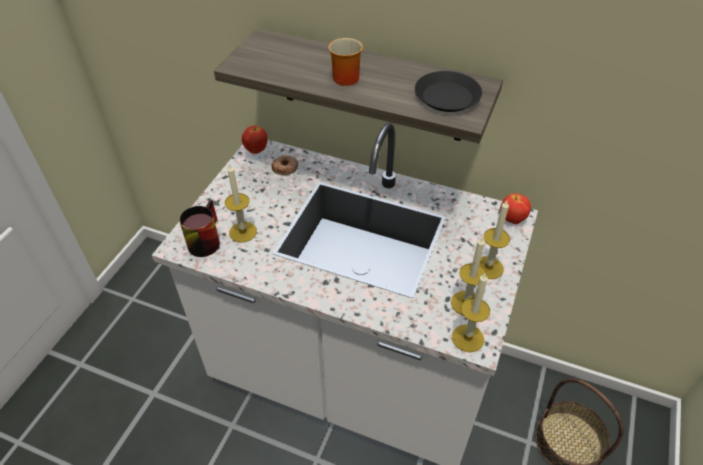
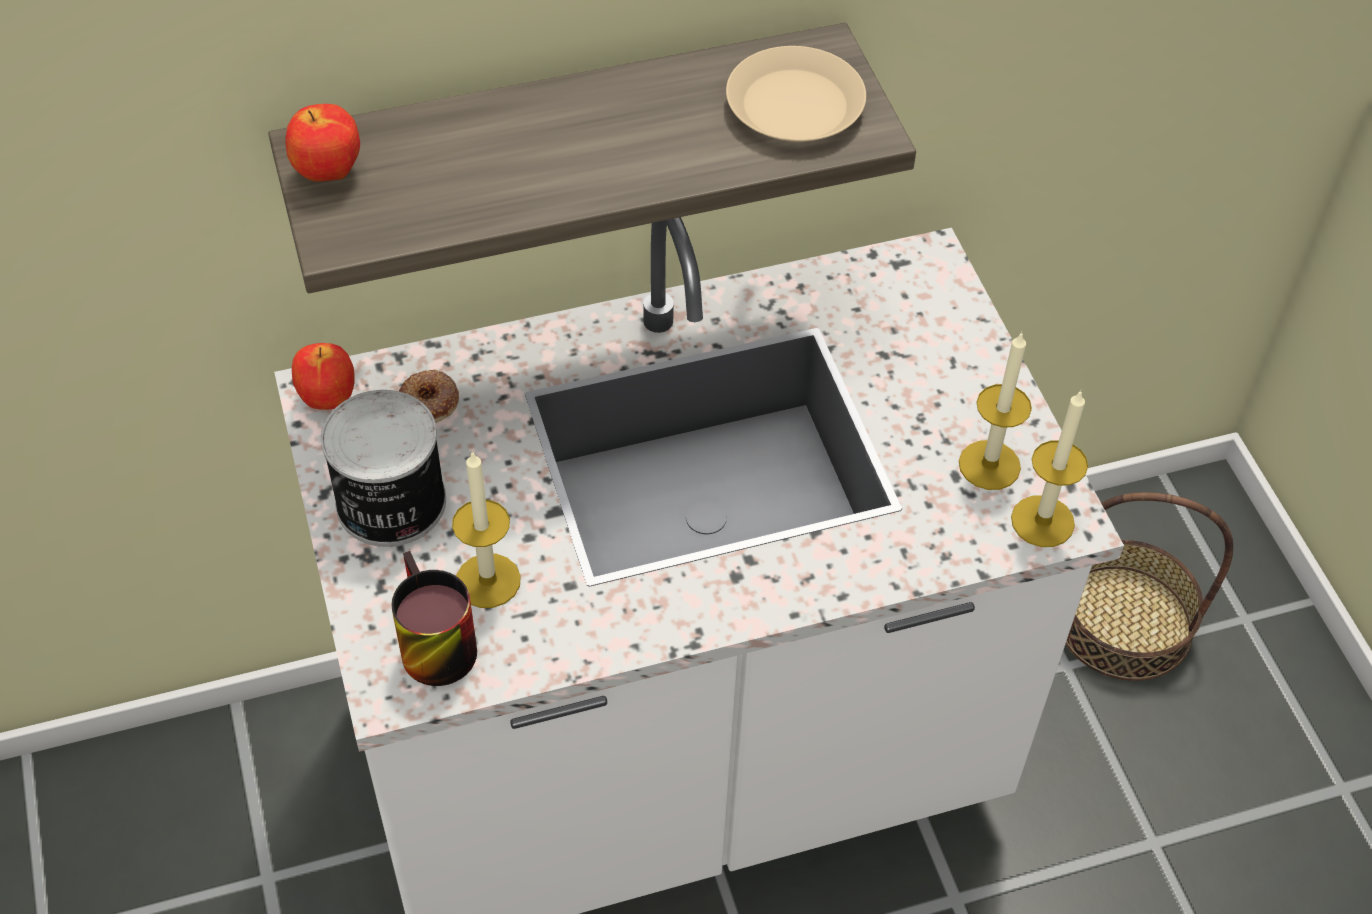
camera: 40 degrees left, 5 degrees up
(239, 191) = (390, 504): none -> can
(343, 76) = (574, 157): mug -> none
(447, 97) = (795, 106): black plate -> beige plate
(488, 267) = (968, 381): candle -> none
(511, 220) = (927, 270): apple -> apple (328, 173)

